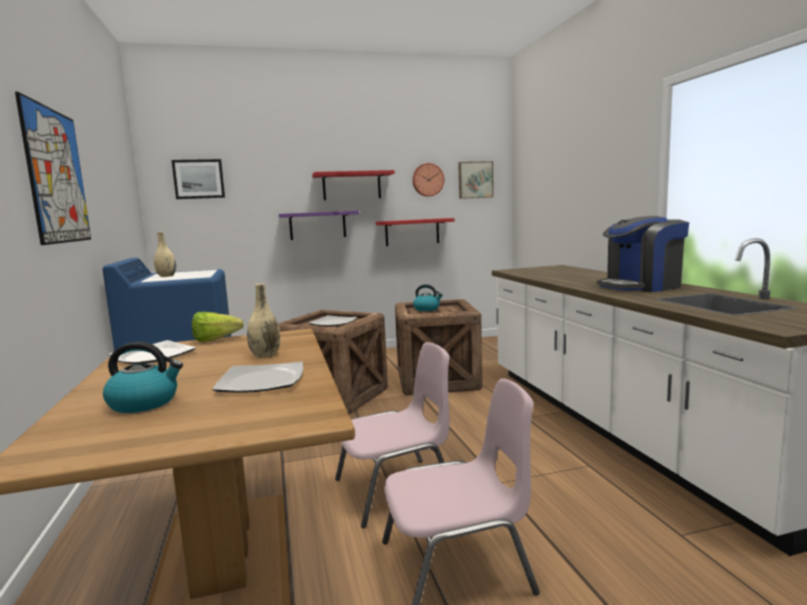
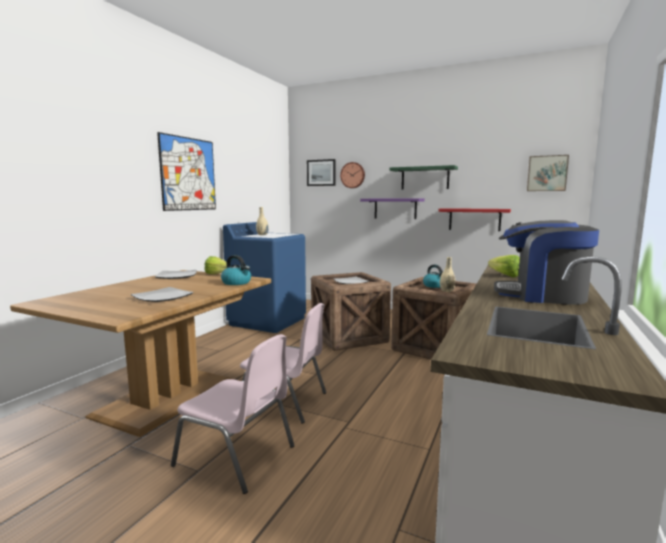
camera: 40 degrees right, 0 degrees up
(145, 403) = (111, 294): kettle -> kettle (237, 283)
(265, 355) = (205, 286): beige vase -> beige vase (447, 291)
(351, 186) = (425, 178): red shelf -> green shelf
(427, 180) = (495, 173): wall clock -> wall clock (353, 175)
(555, 278) = (503, 275): none -> lettuce

